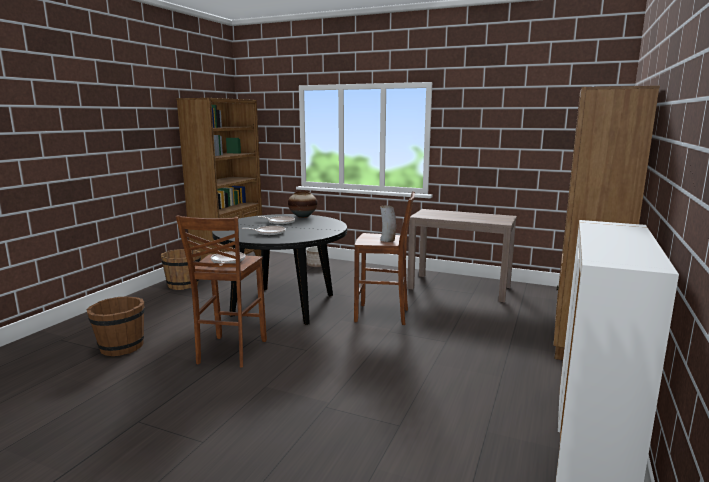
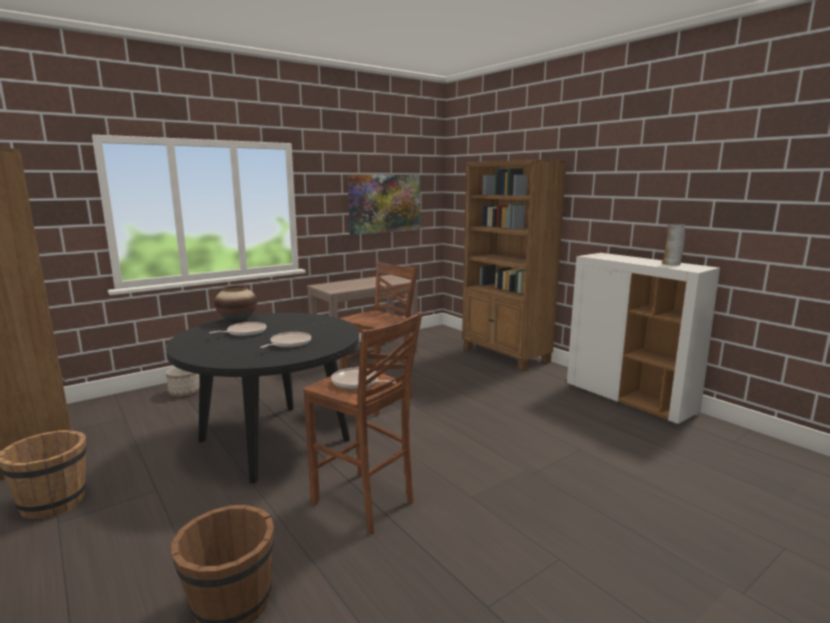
camera: 60 degrees left, 0 degrees up
(387, 240) = (383, 316): vase -> vase (671, 264)
(531, 140) = (385, 203): none -> picture

